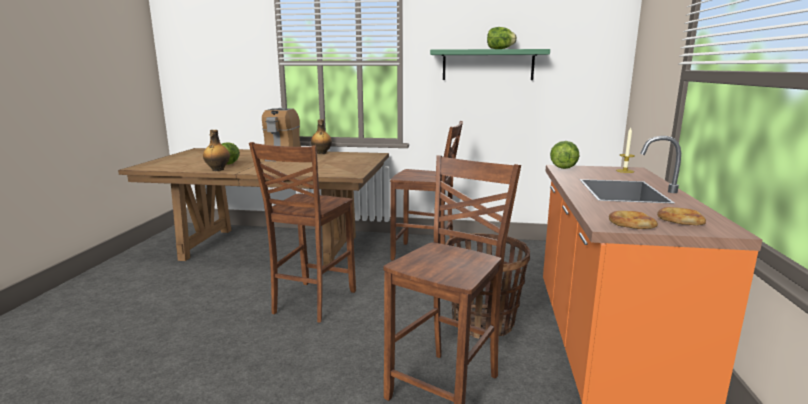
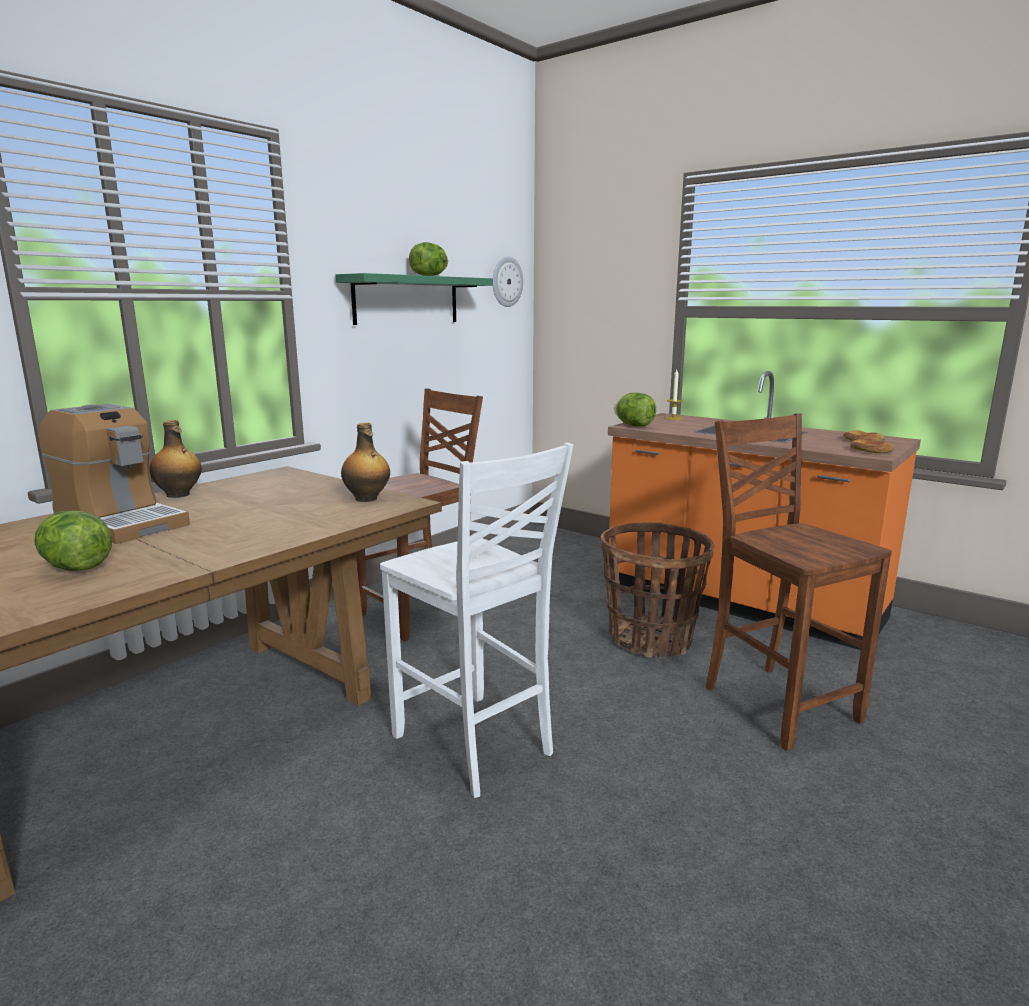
camera: 60 degrees left, 0 degrees up
(217, 170) = (124, 583): bottle -> bottle (367, 499)
(312, 302) = (475, 746): brown chair -> white chair
(596, 50) = (506, 282): none -> wall clock

